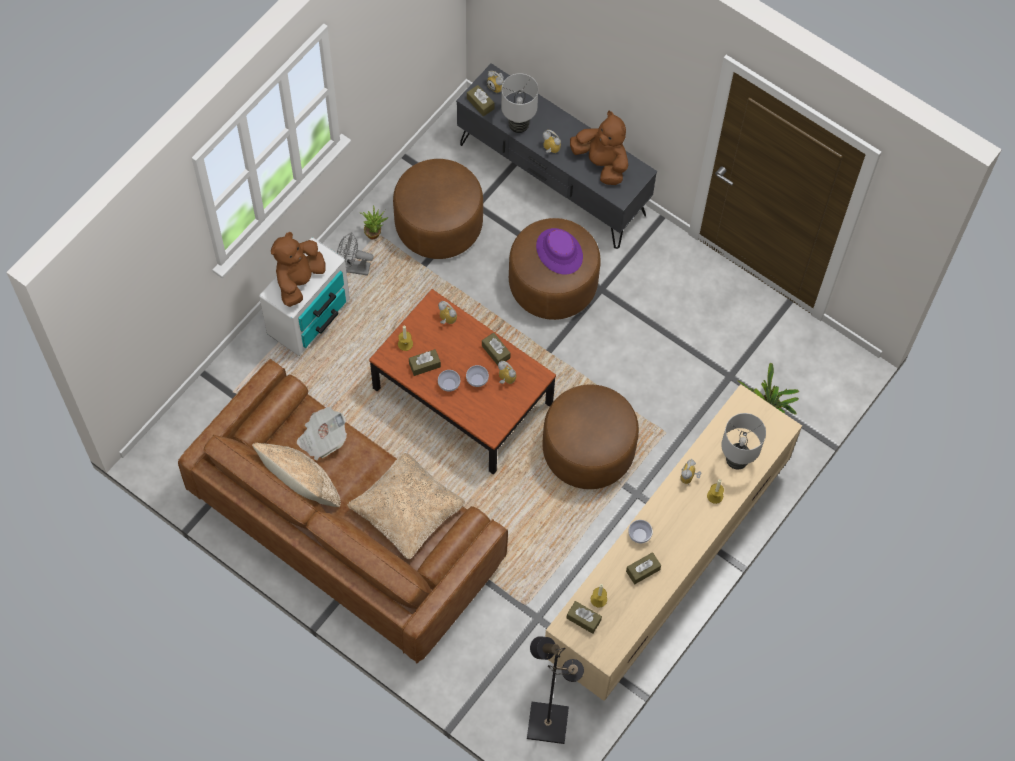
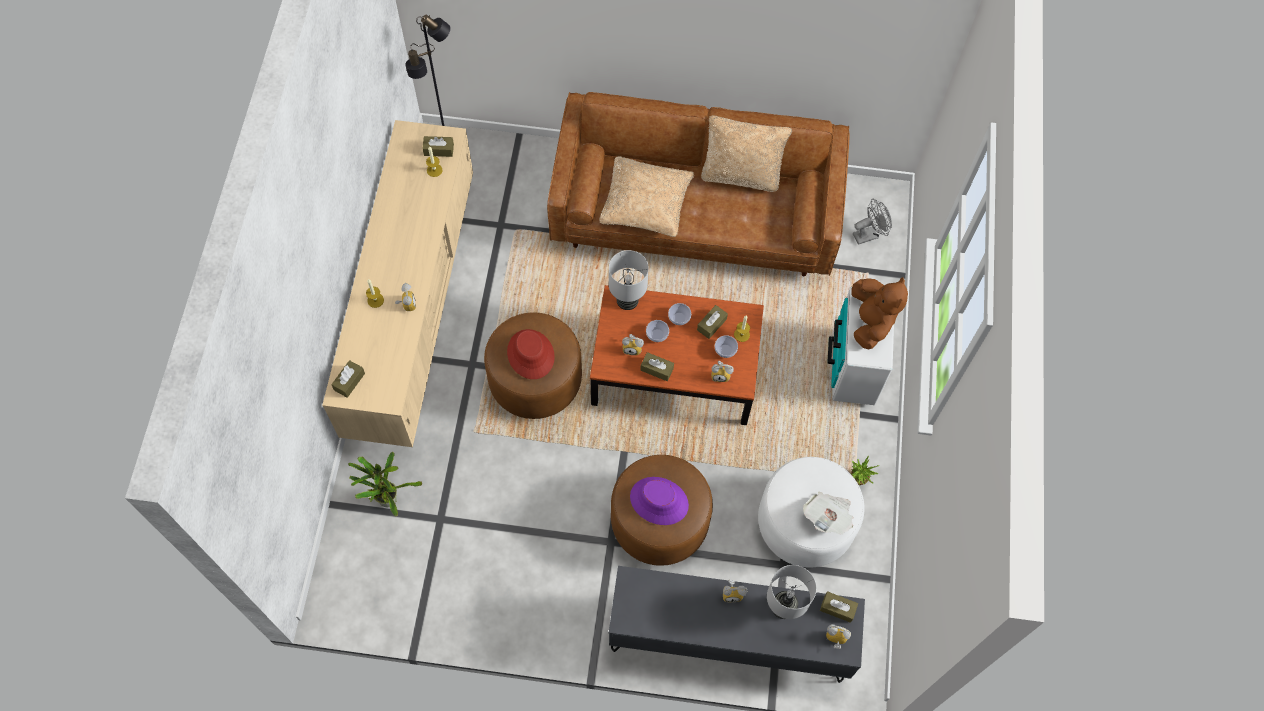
camera: 150 degrees right, 0 degrees up
(322, 439) = (753, 222): newspaper -> newspaper (828, 517)
(353, 268) = (851, 436): grey fan -> grey fan (869, 234)
(439, 224) = (805, 523): brown ottoman -> white ottoman
(595, 420) = (530, 354): none -> red hat
(601, 163) = (671, 608): brown plush toy -> none
(639, 535) = (427, 235): bowl -> bowl (726, 350)
(643, 570) = (408, 209): brown tissue box -> brown tissue box (349, 381)
(737, 459) = (370, 342): grey table lamp -> grey table lamp (627, 300)

